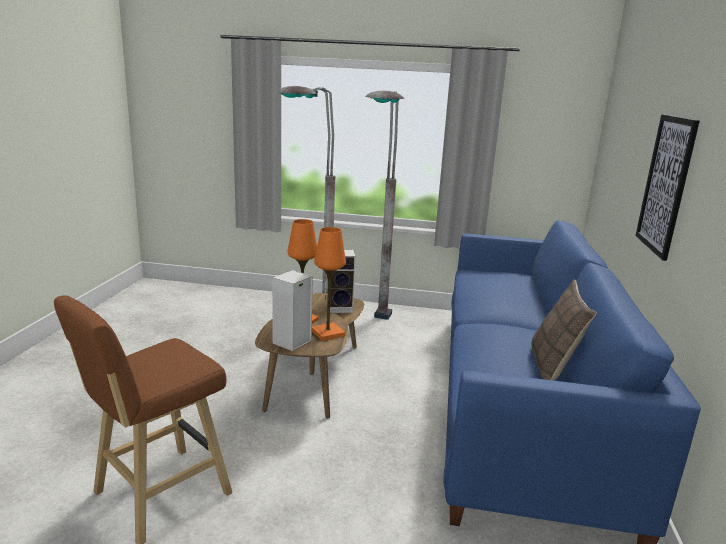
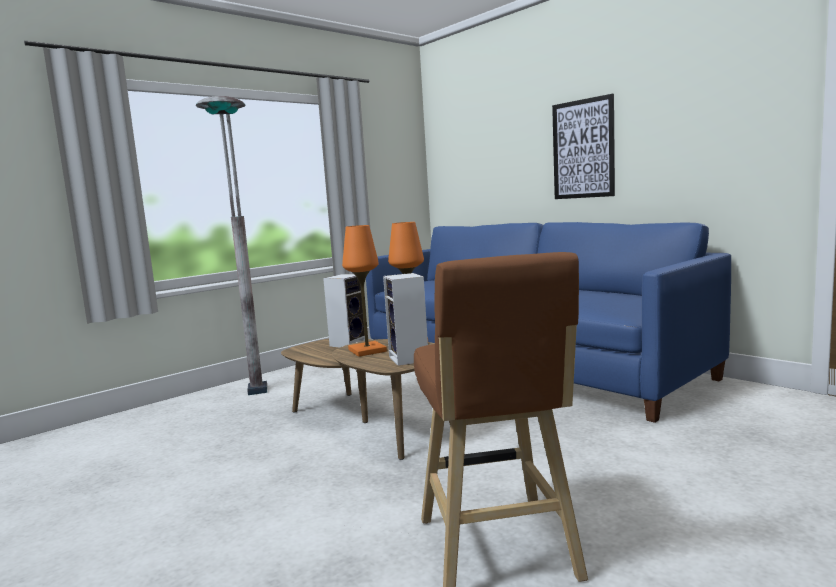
camera: 50 degrees left, 10 degrees down
(374, 328) = (329, 380): grey floor lamp -> none
(553, 368) = (599, 291): pillow -> none

